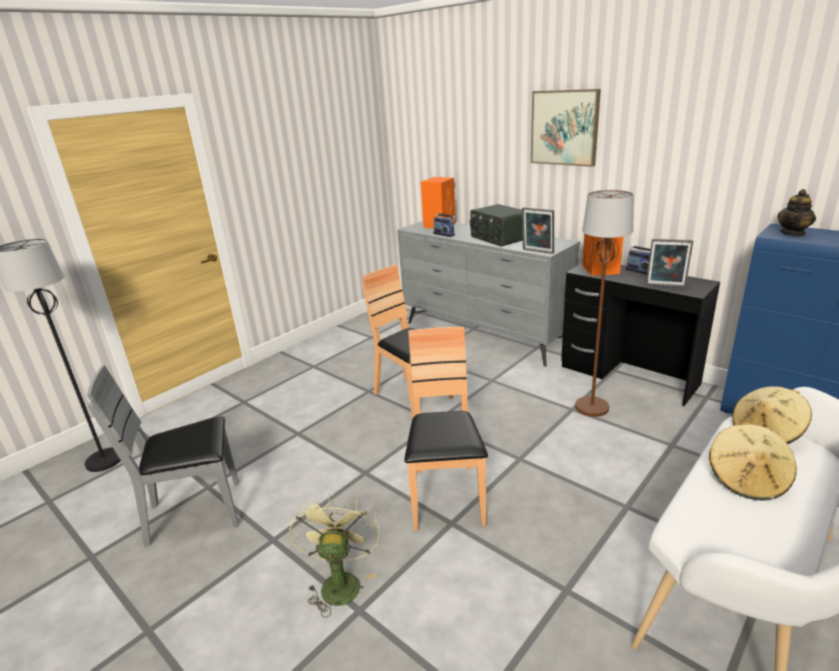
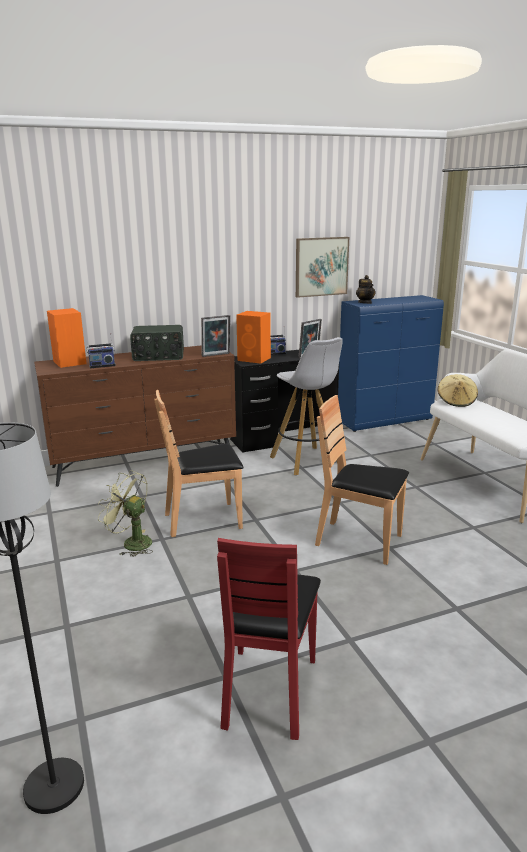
camera: 65 degrees left, 5 degrees down
(196, 513) = (268, 690): grey chair -> red chair
(340, 581) = (422, 611): green fan -> green fan (131, 543)
(483, 335) = (145, 462): grey dresser -> brown dresser
(564, 128) = (191, 248): picture -> picture (321, 266)
(591, 407) = (306, 461): brown floor lamp -> white stool
(747, 479) = (491, 416): beige hat -> none

